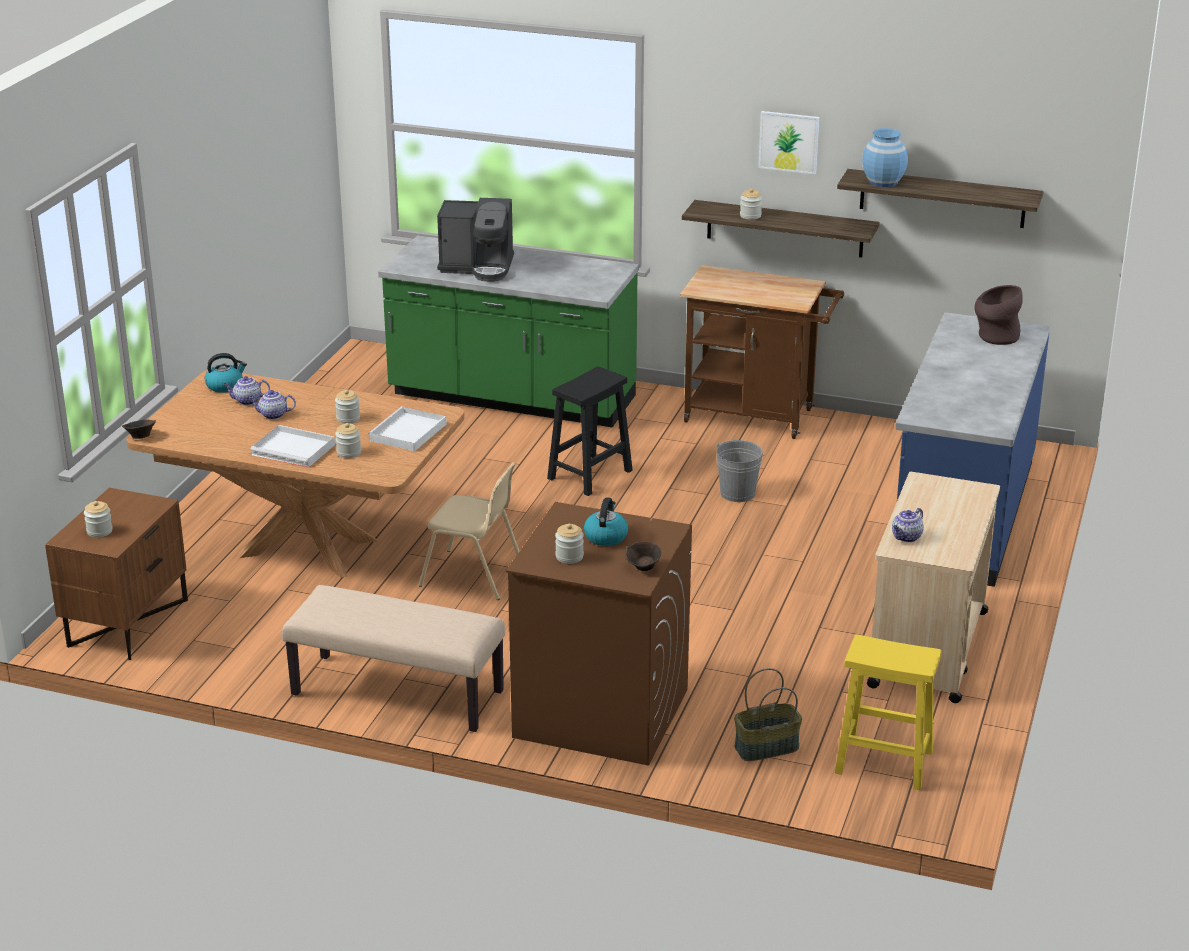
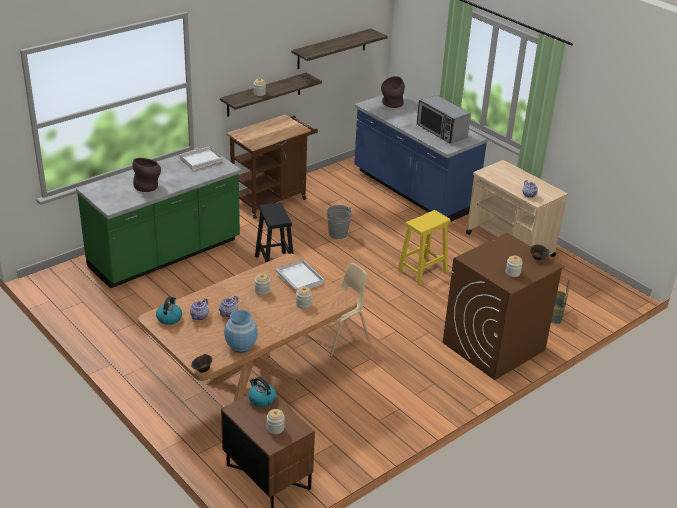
camera: 60 degrees left, 5 degrees up
(295, 450) = (281, 320): white tray -> white tray (201, 159)
(396, 693) = (427, 402): beige bench -> none
(478, 267) = (148, 186): coffee machine -> brown vase
(605, 536) = (501, 257): kettle -> kettle (261, 399)
(789, 142) = (264, 46): picture -> none
(883, 181) = (318, 49): blue vase -> blue vase (241, 346)
(886, 762) = (584, 290): yellow stool -> yellow stool (423, 270)
(969, 397) = (441, 131): none -> microwave

